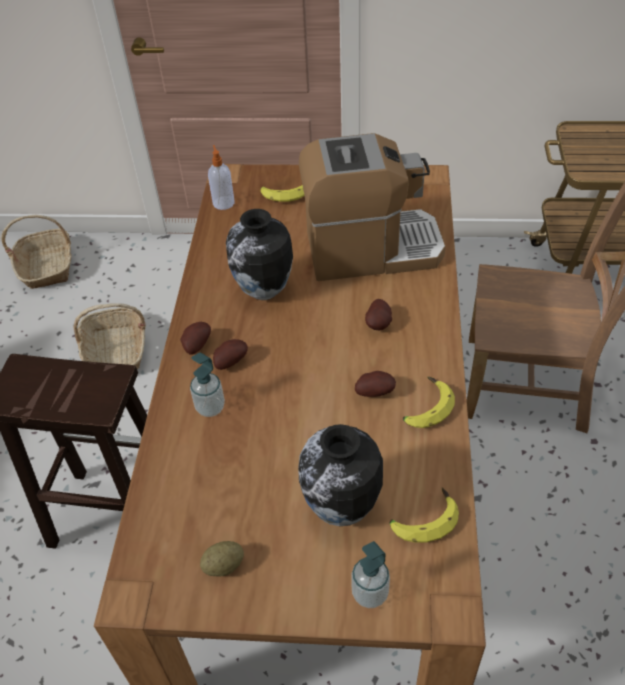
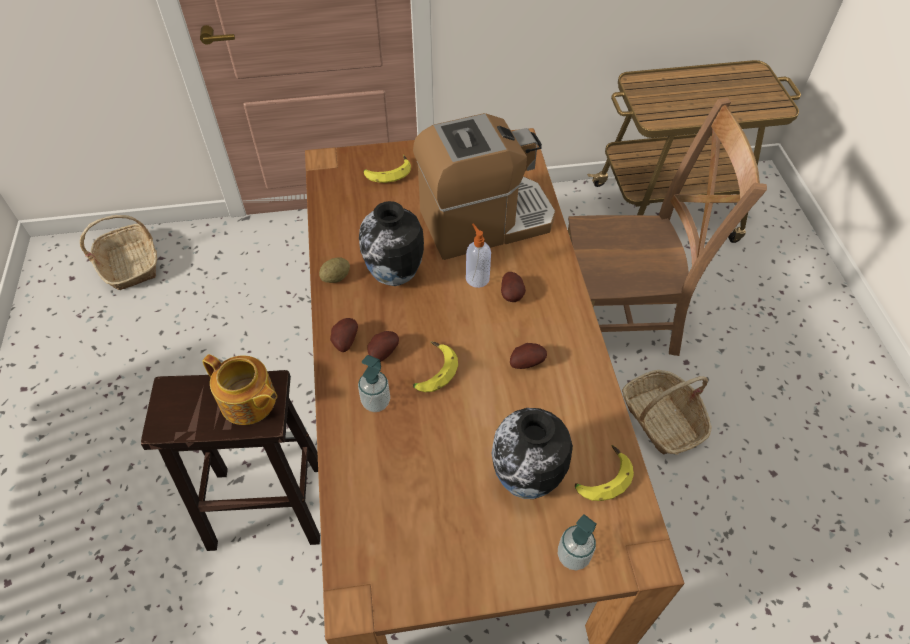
camera: 15 degrees left, 5 degrees up
(89, 389) = (248, 402): none -> teapot
(116, 351) = (225, 343): basket -> basket (662, 420)
(223, 202) = (329, 190): soap dispenser -> soap dispenser (477, 278)
(224, 566) = (433, 555): potato -> potato (336, 277)
(425, 407) = (575, 370): banana -> banana (432, 370)

